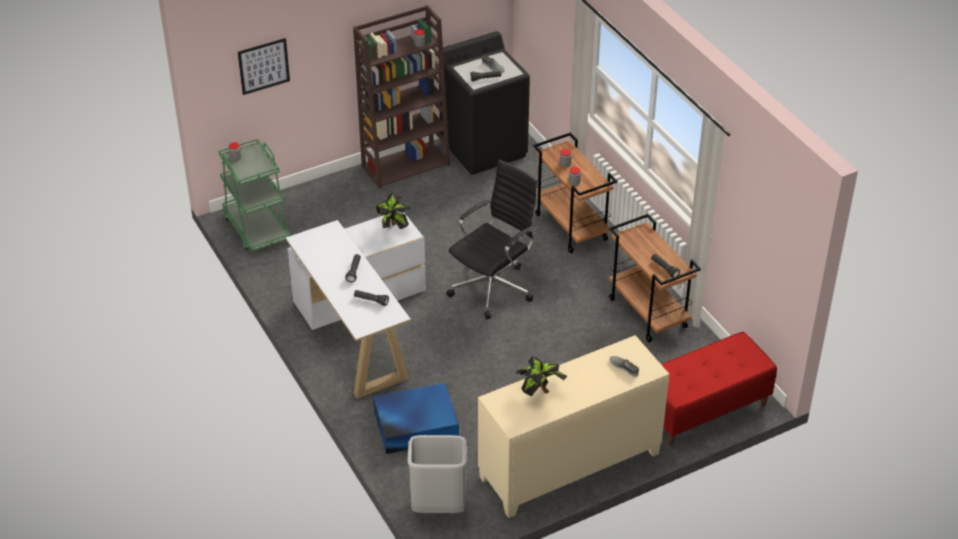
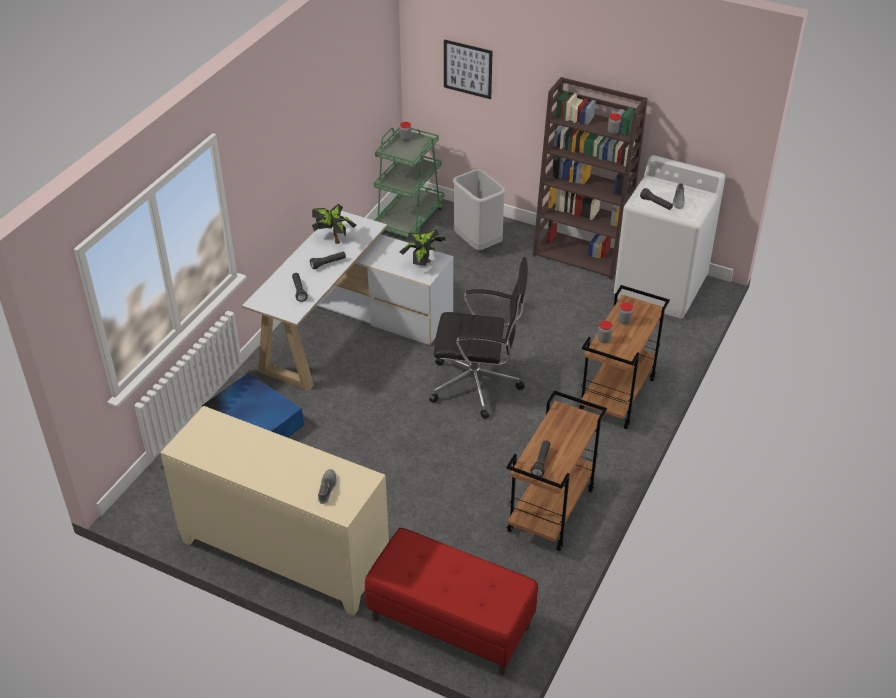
camera: 55 degrees right, 0 degrees up
(438, 507) = (163, 487): grey trash can -> grey trash can (477, 243)
(484, 148) = (660, 288): black washing machine -> white washing machine
(540, 391) = (243, 443): potted plant -> potted plant (334, 239)

